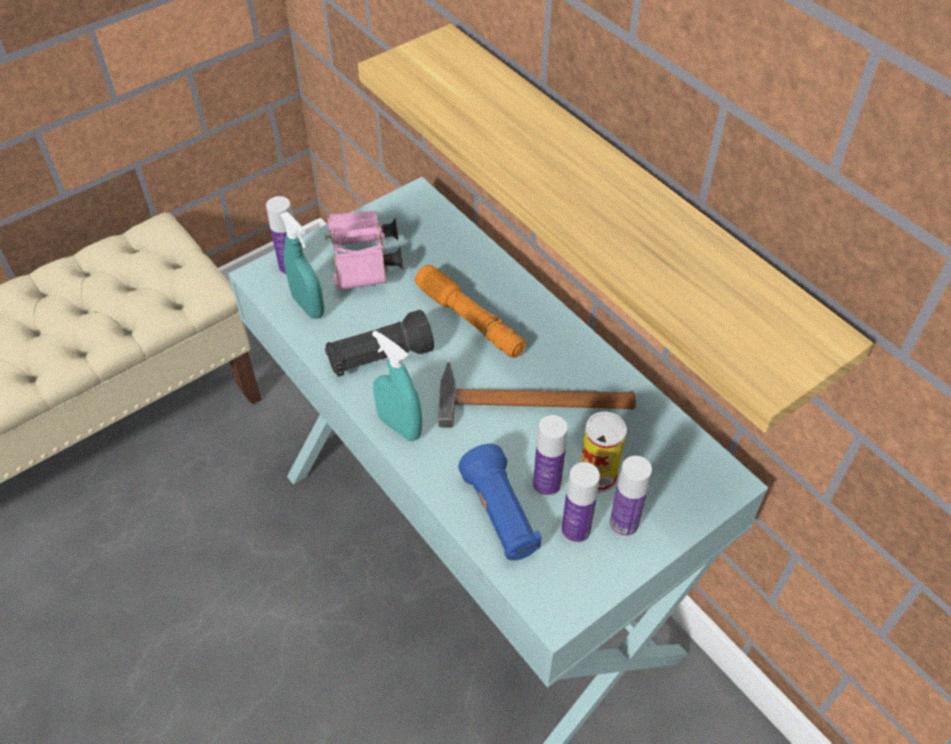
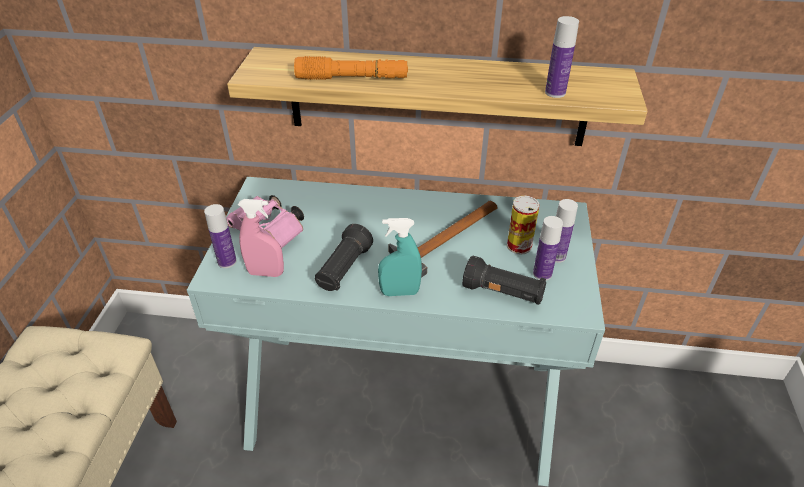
camera: 45 degrees left, 10 degrees down
(308, 306) = (266, 273): turquoise spray bottle -> pink spray bottle
(470, 320) = (367, 223): orange flashlight -> orange flashlight (352, 78)
(500, 516) = (503, 293): blue flashlight -> black flashlight
(547, 484) = (503, 265): bottle -> bottle (555, 92)

